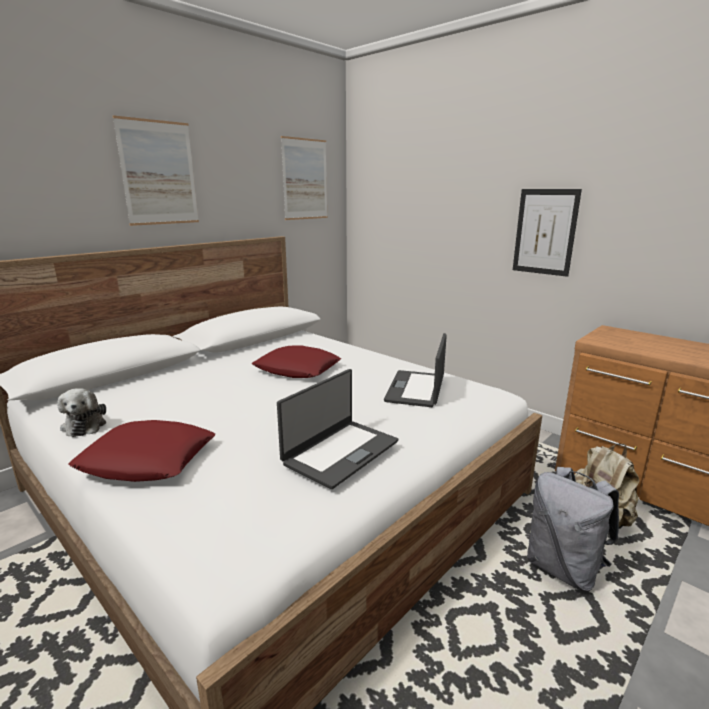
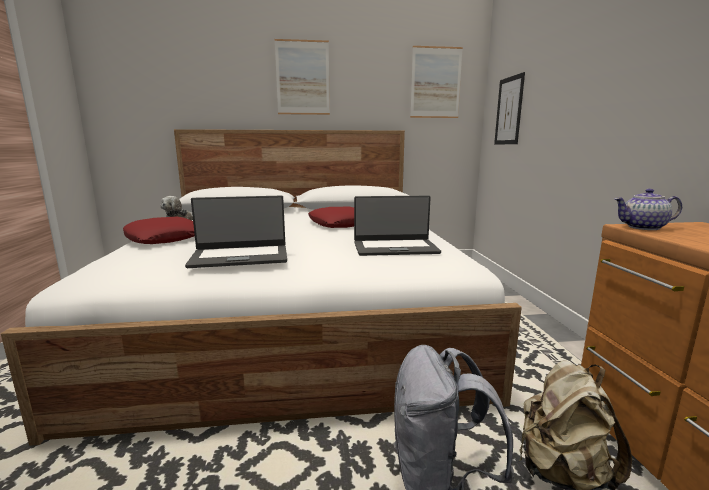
camera: 40 degrees right, 5 degrees down
(416, 389) = (395, 248): laptop -> laptop turned 150 degrees counterclockwise
(545, 232) = (642, 99): picture -> picture (509, 111)
(599, 340) = (643, 227): none -> teapot

